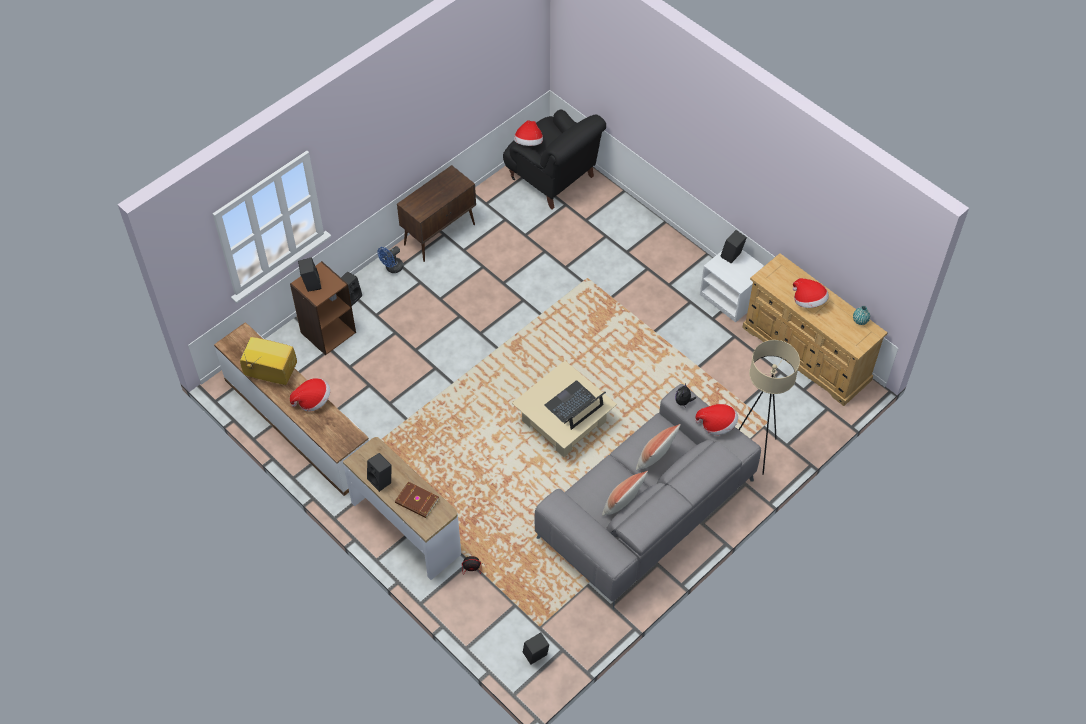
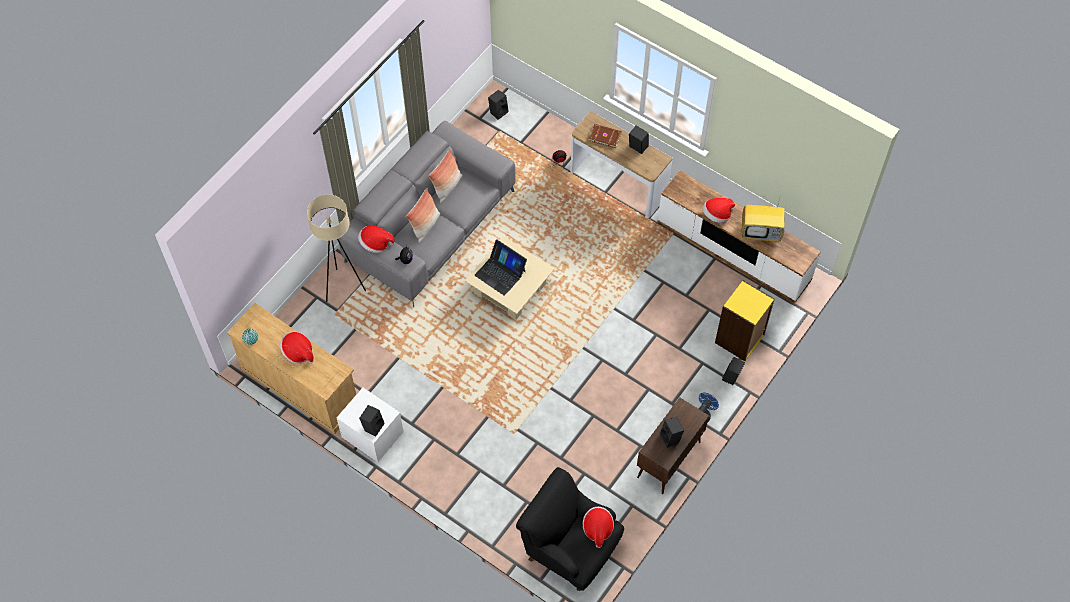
camera: 170 degrees right, 5 degrees up
(311, 284) = (755, 301): black speaker -> black speaker (671, 438)
(328, 332) = (740, 339): brown bookcase -> yellow bookcase
(574, 405) = (500, 273): laptop -> laptop turned 90 degrees clockwise

